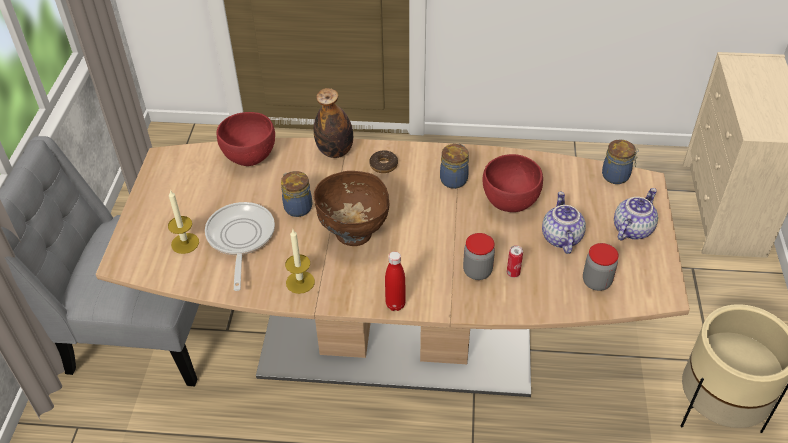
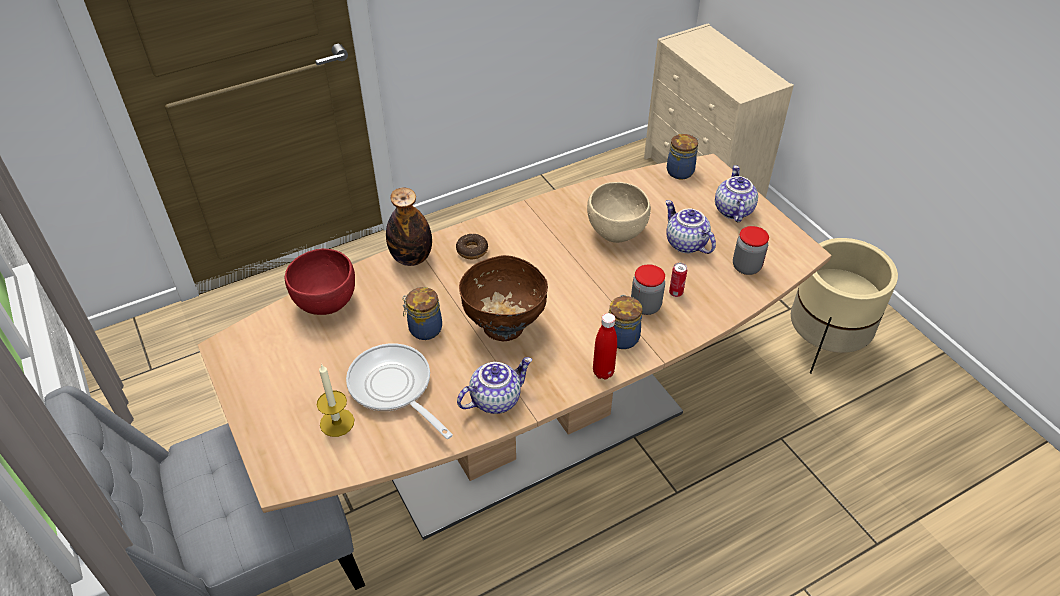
camera: 35 degrees left, 0 degrees up
(300, 282) = (495, 398): candle -> teapot
(454, 179) = (549, 234): jar -> jar (622, 337)
(509, 202) = (616, 233): red bowl -> beige bowl

